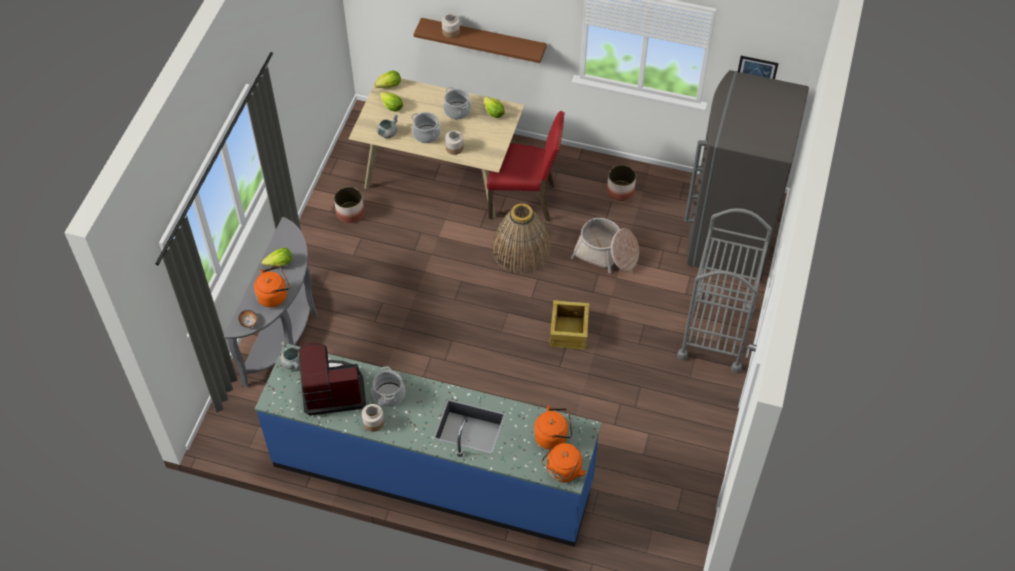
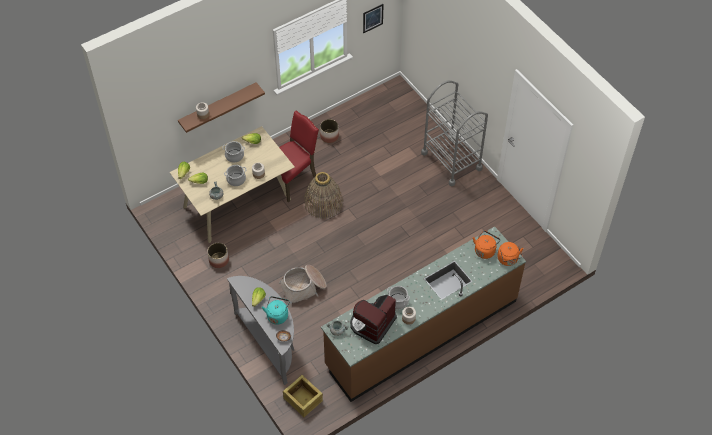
camera: 50 degrees left, 0 degrees up
(274, 295) = (277, 315): orange kettle -> turquoise kettle
(433, 473) = (421, 332): blue counter -> brown counter
(568, 331) = (393, 218): crate -> crate (303, 400)
(606, 253) = (362, 169): basket -> basket (303, 287)
(730, 238) = (403, 115): grey fridge -> none

